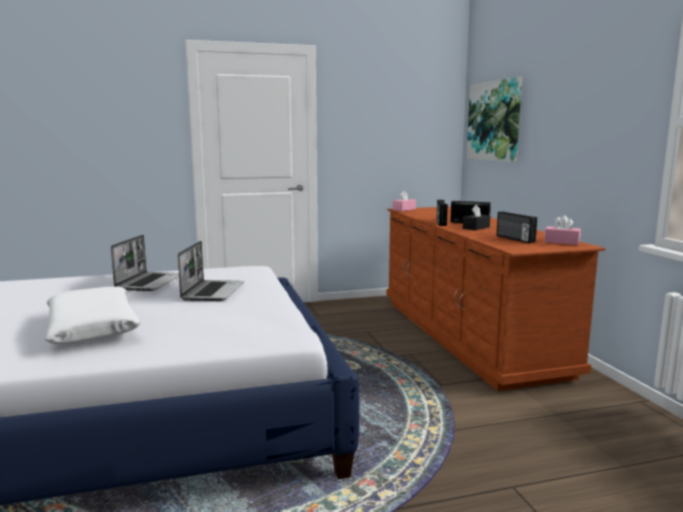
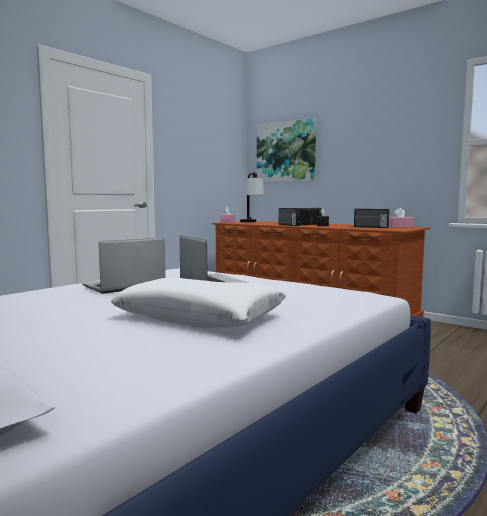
camera: 35 degrees left, 5 degrees down
(149, 282) = (123, 286): laptop -> laptop turned 105 degrees counterclockwise
(433, 211) = (251, 222): none -> table lamp

